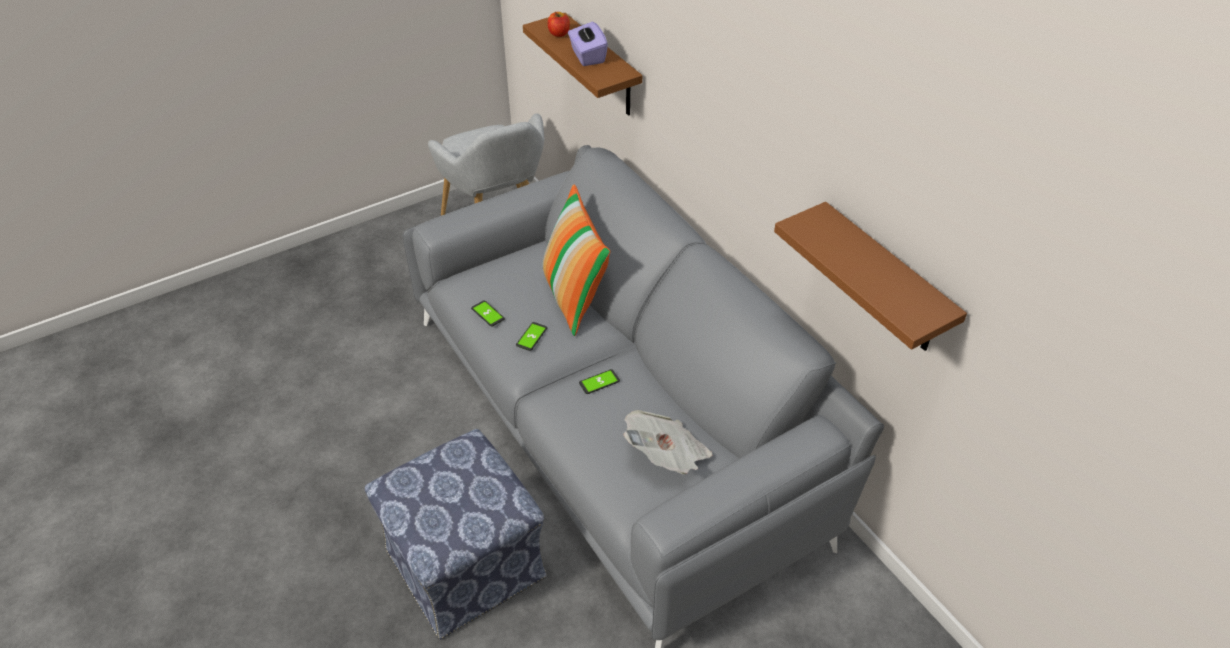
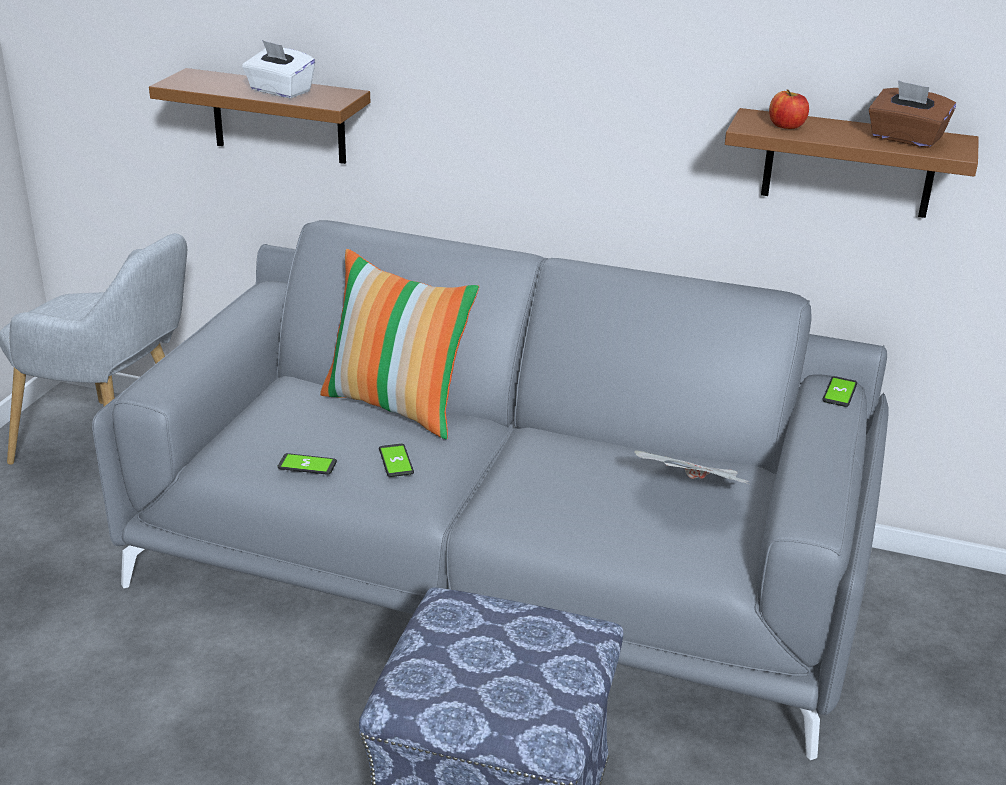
camera: 40 degrees left, 15 degrees down
(559, 34) = (211, 83): apple -> apple (786, 126)
(587, 56) = (280, 91): purple tissue box -> white tissue box
(599, 382) = (532, 467): phone -> phone (839, 392)
(898, 290) = (905, 139): none -> brown tissue box

